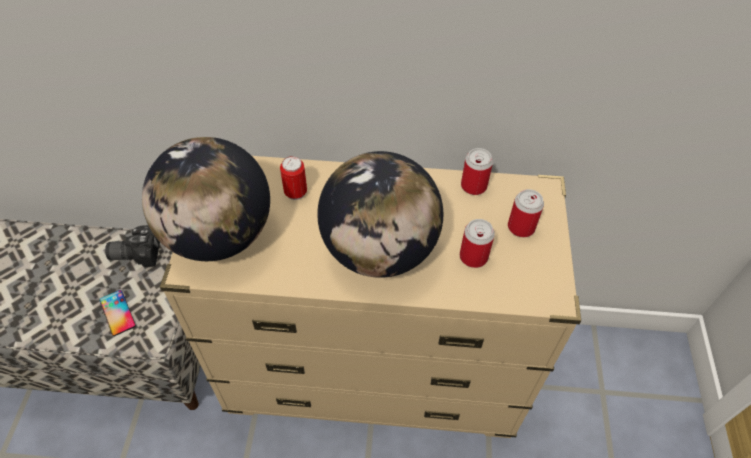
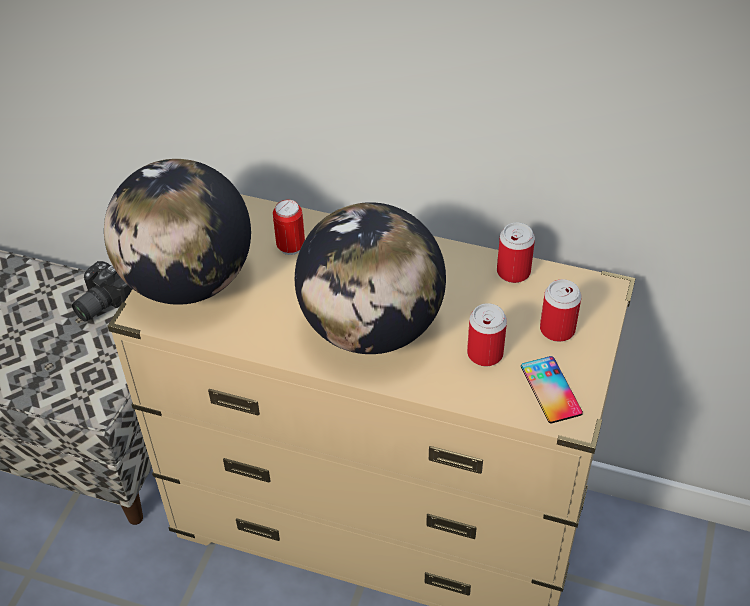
camera: 15 degrees right, 5 degrees down
(117, 313) = (62, 369): phone -> phone (551, 389)
(136, 252) = (100, 302): camera -> camera turned 60 degrees counterclockwise

